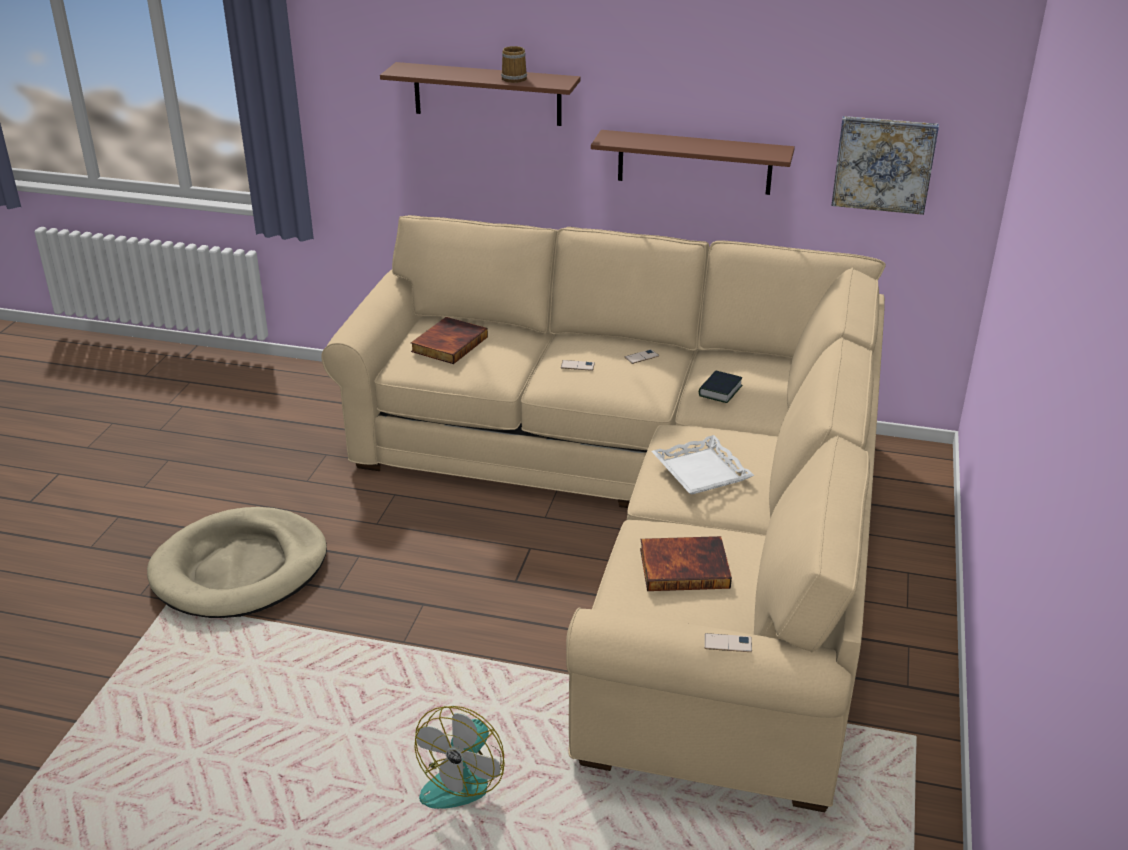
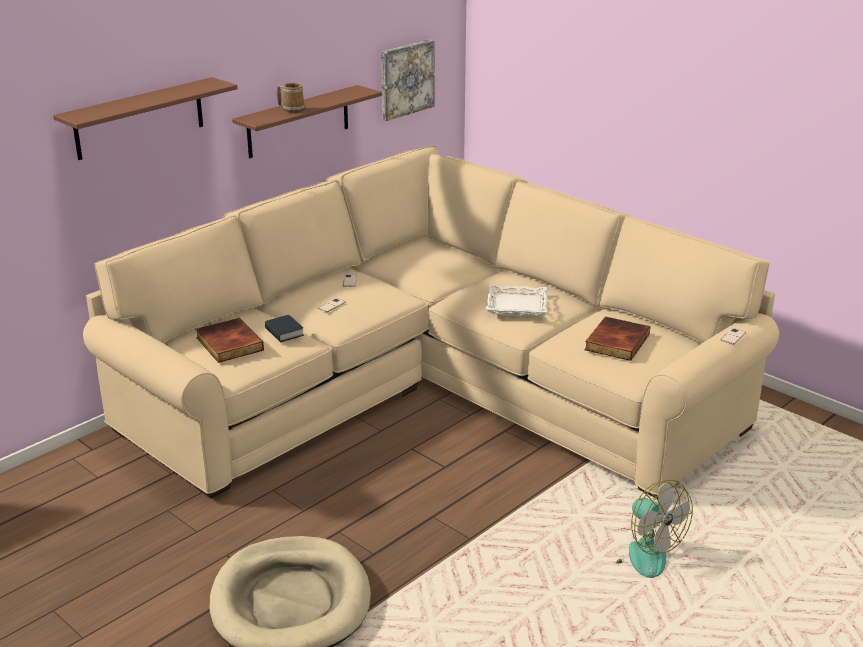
camera: 60 degrees left, 5 degrees down
(514, 78) = (179, 91): mug -> mug (292, 109)
(720, 391) = (427, 271): book -> book (284, 332)

